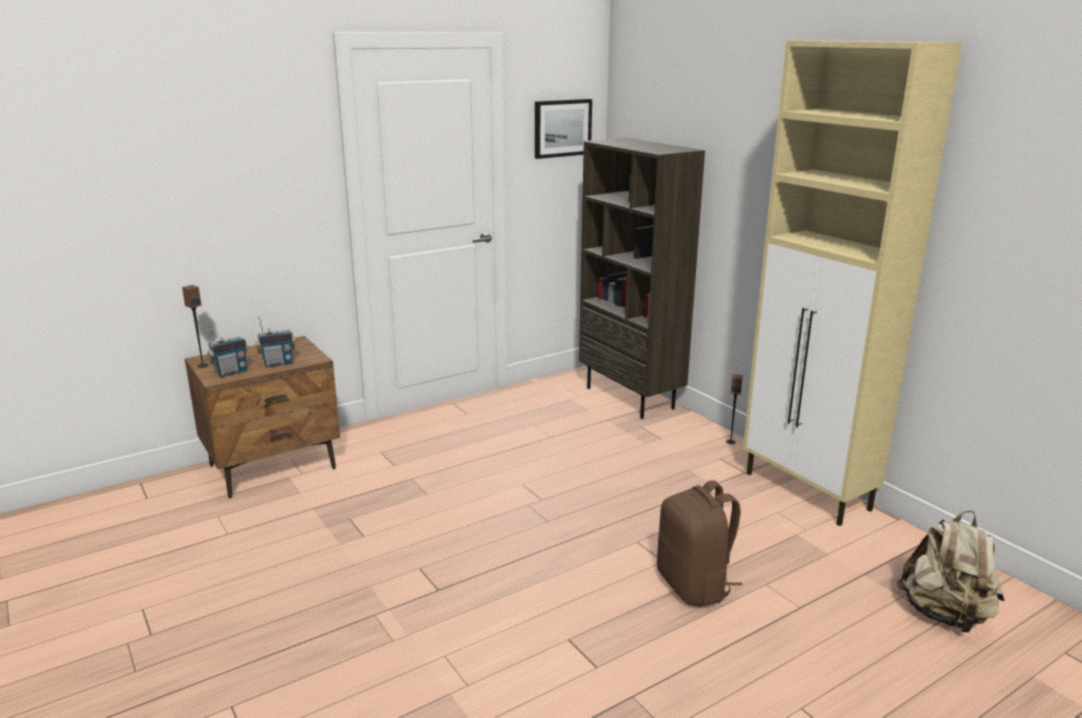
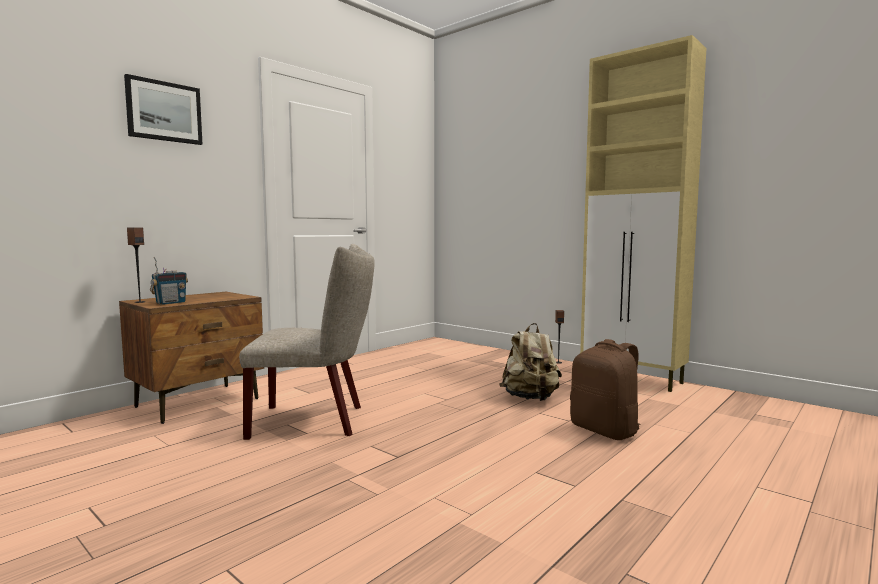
camera: 15 degrees left, 15 degrees down
(278, 363) = (212, 299): radio -> none
(380, 517) = (315, 421): none -> beige chair
(562, 128) = (408, 161): picture -> picture (164, 111)
(631, 398) = (471, 349): brown bookcase -> none
(945, 615) = (789, 425): beige backpack -> beige backpack (530, 398)

